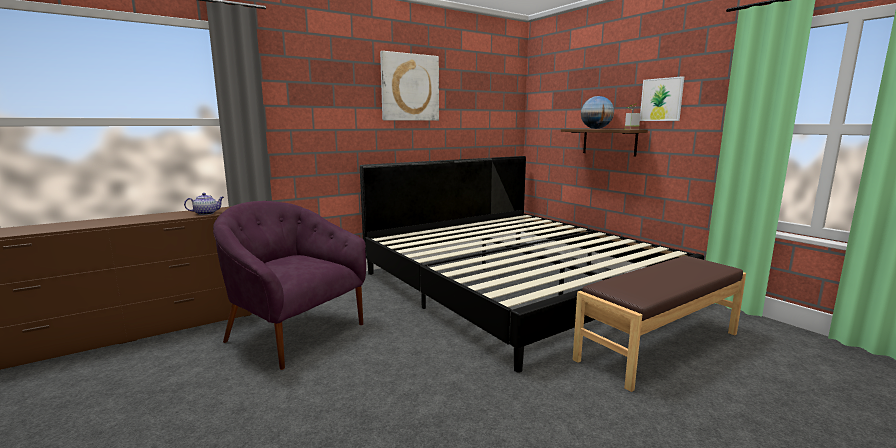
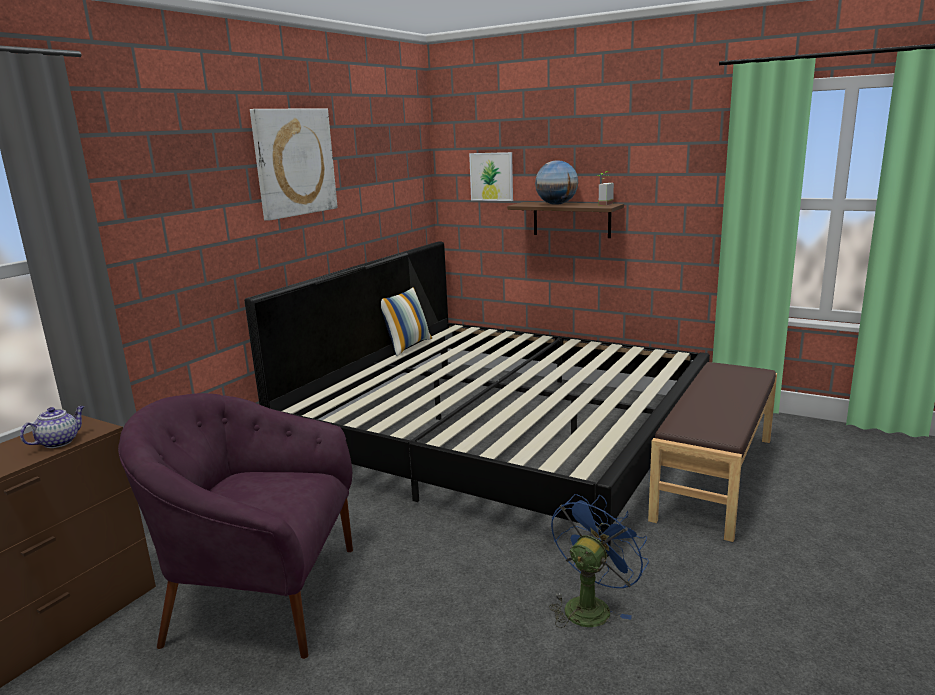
camera: 25 degrees left, 5 degrees up
(475, 397) = (590, 605): none -> blue fan
(482, 220) = (407, 346): none -> pillow
(661, 99) = (639, 166): picture -> picture (491, 176)

